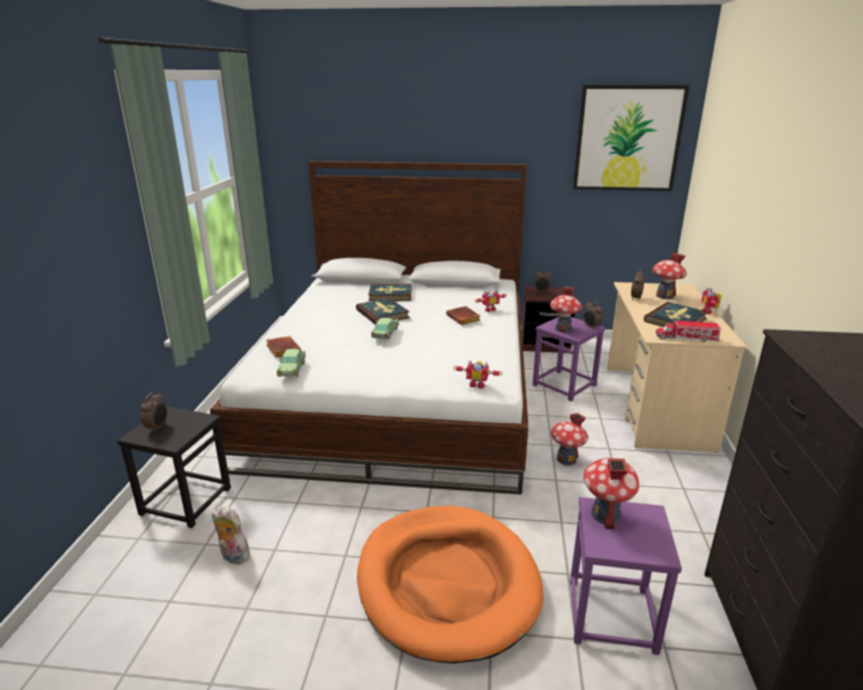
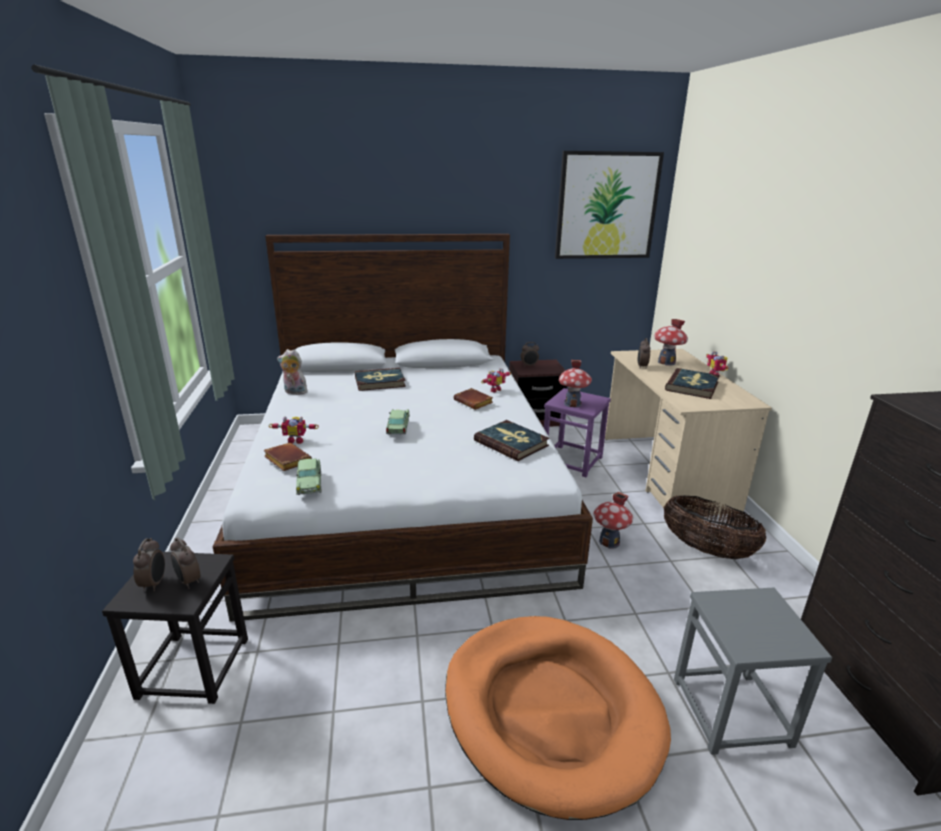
camera: 15 degrees left, 0 degrees up
(233, 557) = (283, 732): plush toy -> plush toy (294, 392)
(383, 314) = (383, 404): book -> book (511, 443)
(477, 384) = (528, 476): toy robot -> toy robot (296, 440)
(591, 327) = (597, 399): alarm clock -> alarm clock (188, 581)
(605, 515) = (728, 609): toy house -> none
(612, 615) = (732, 711): purple stool -> grey stool
(661, 479) = (706, 549): none -> basket
(686, 338) = (715, 404): toy truck -> none

